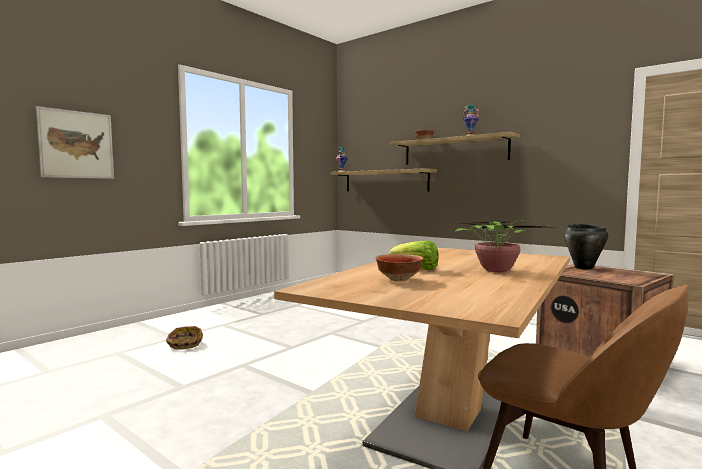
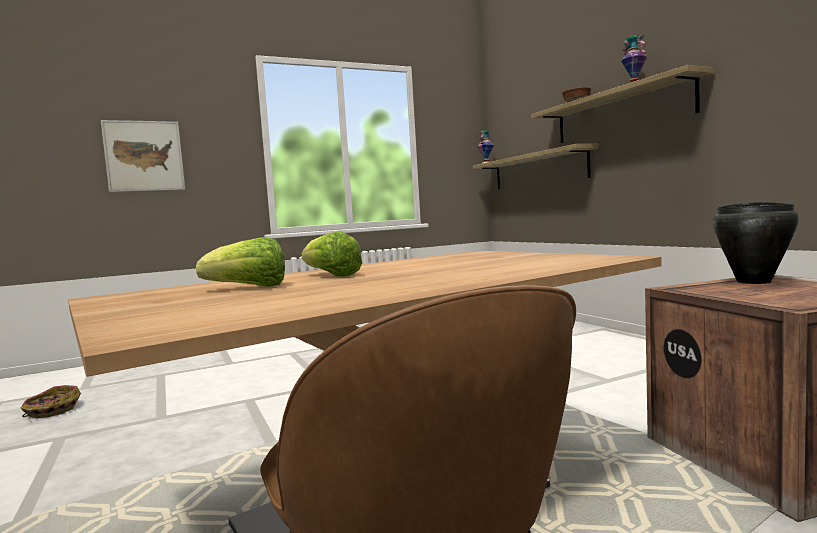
camera: 25 degrees right, 0 degrees up
(184, 345) = (226, 372): basket -> basket (51, 411)
(399, 280) = (249, 288): bowl -> lettuce
(496, 270) = (440, 276): potted plant -> none

